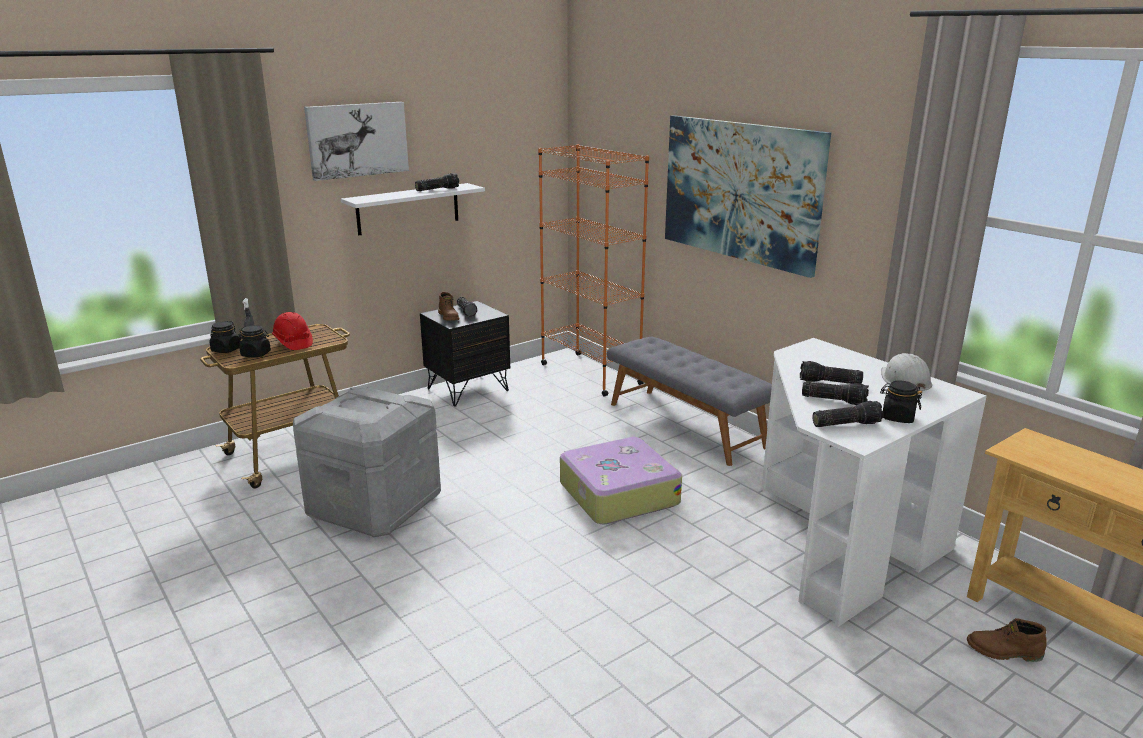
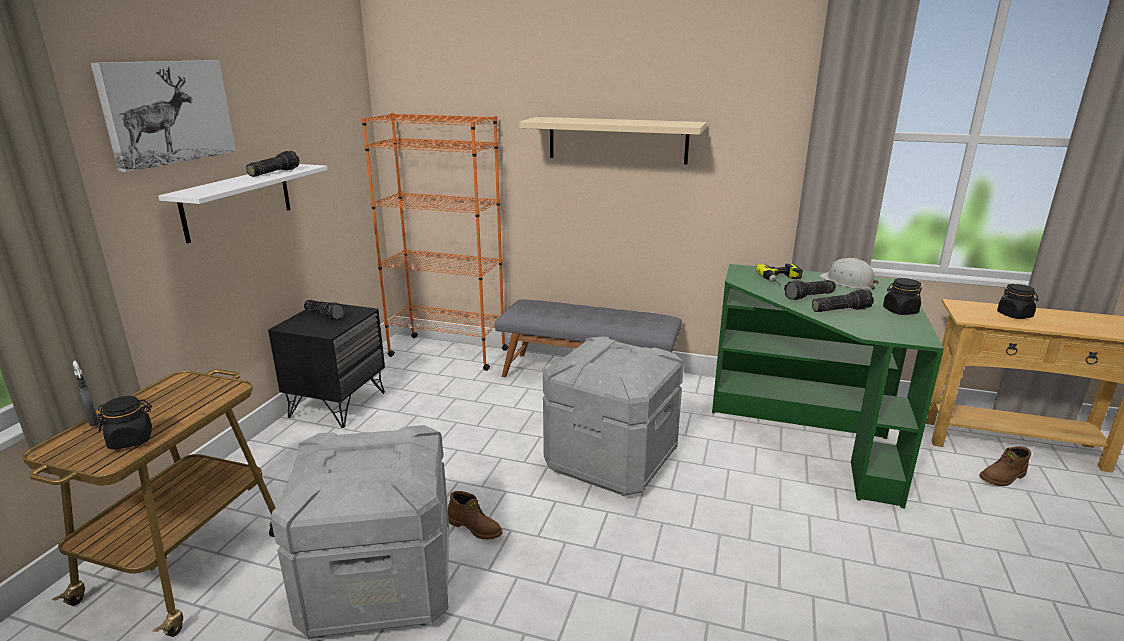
camera: 35 degrees left, 0 degrees up
(226, 350) = (66, 448): black jar -> black jar (1014, 315)
(293, 343) = (172, 407): red hard hat -> none
(449, 317) = (313, 326): brown boot -> brown boot (475, 527)
(617, 493) = (611, 461): suitcase -> grey storage box
(740, 191) = (617, 140): picture -> beige shelf
(834, 363) = (782, 280): none -> power drill
(835, 539) = (809, 434): white desk -> green desk
(846, 424) = (884, 326): flashlight -> none

